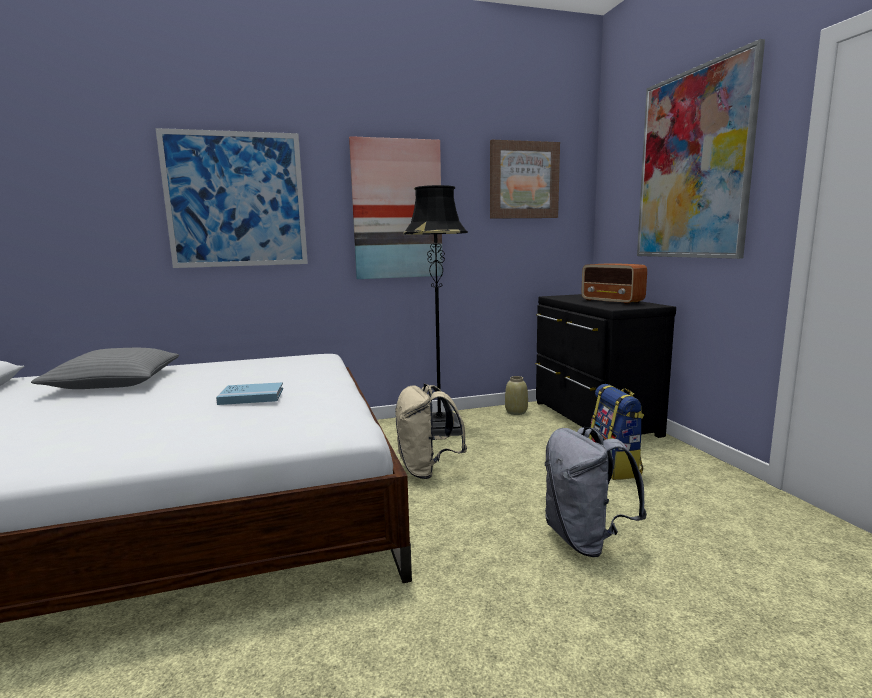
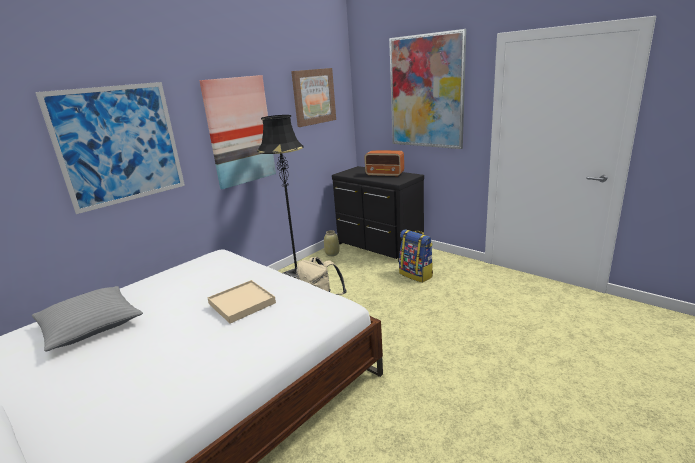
camera: 30 degrees left, 10 degrees up
(251, 396) = (241, 303): blue book -> beige tray
(585, 540) = (438, 320): grey backpack -> none

